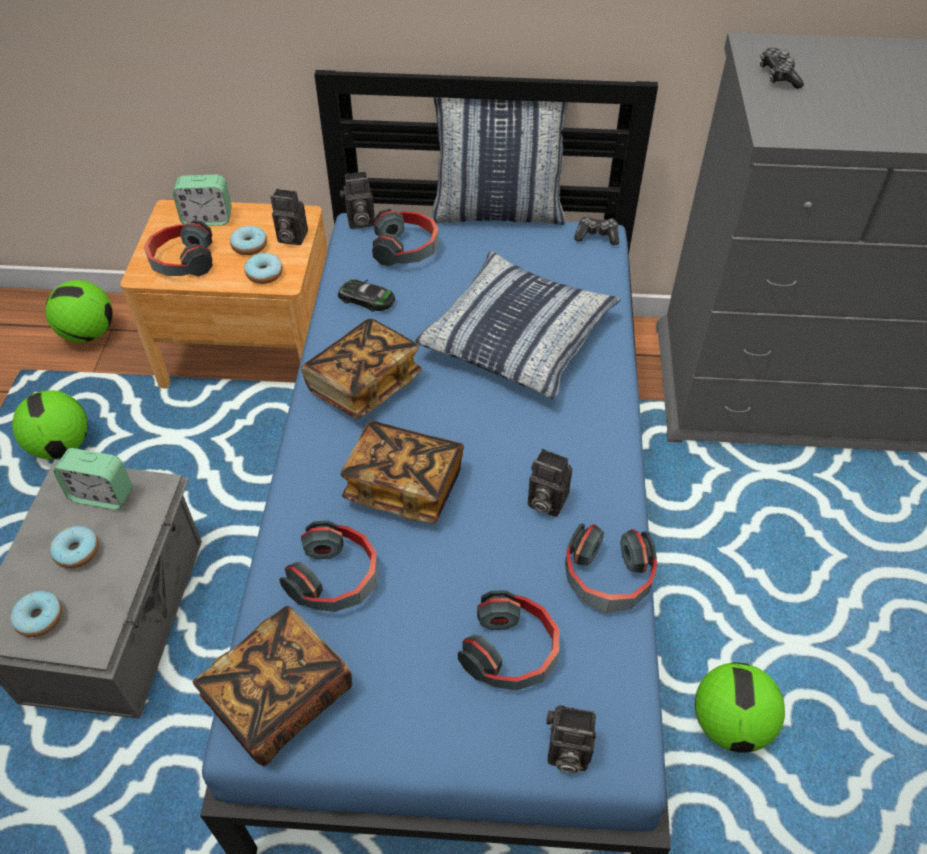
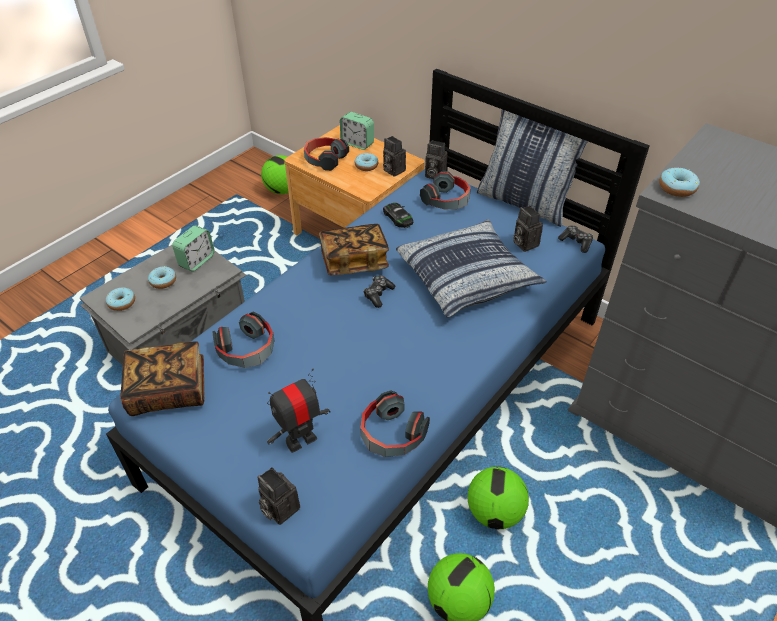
camera: 35 degrees right, 5 degrees down
(62, 445) = (225, 240): football -> football (494, 512)
(102, 495) = (197, 261): alarm clock -> alarm clock turned 105 degrees counterclockwise
(264, 274) = (361, 183): donut -> donut (676, 188)
(404, 486) = (325, 323): book -> none
(512, 651) = (300, 440): headphones -> toy robot
(544, 501) = (395, 373): camera -> camera (523, 243)
(778, 76) = (711, 160): game controller -> game controller (378, 294)

